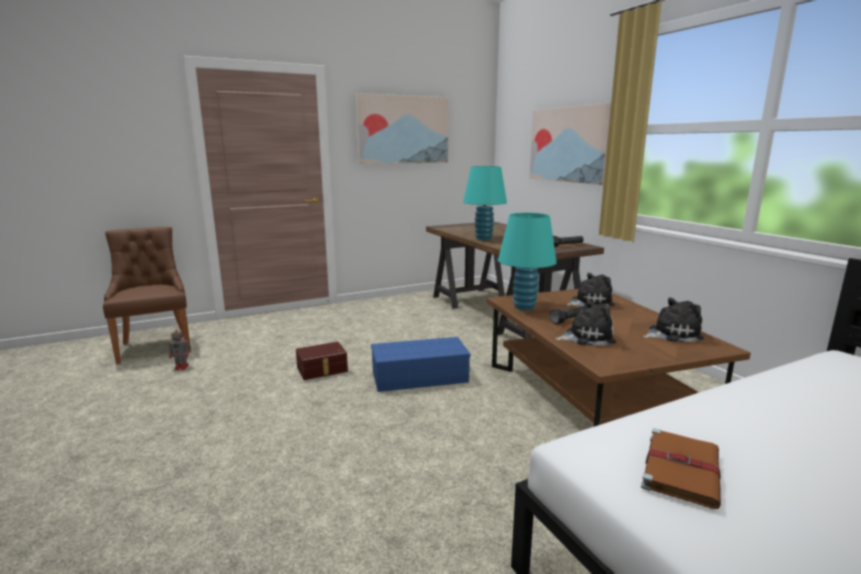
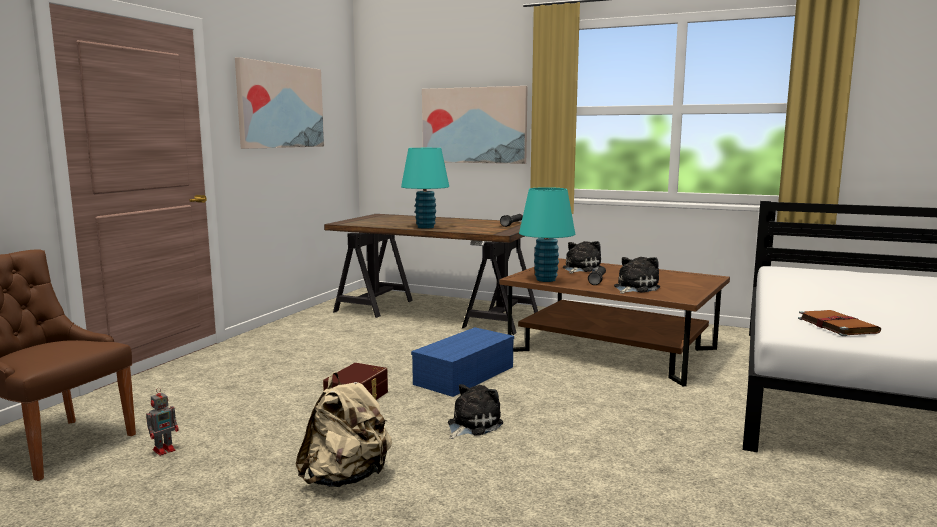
camera: 40 degrees left, 5 degrees down
(208, 426) = (346, 478): none -> beige backpack
(671, 334) = (672, 276): plush toy -> plush toy (472, 425)

